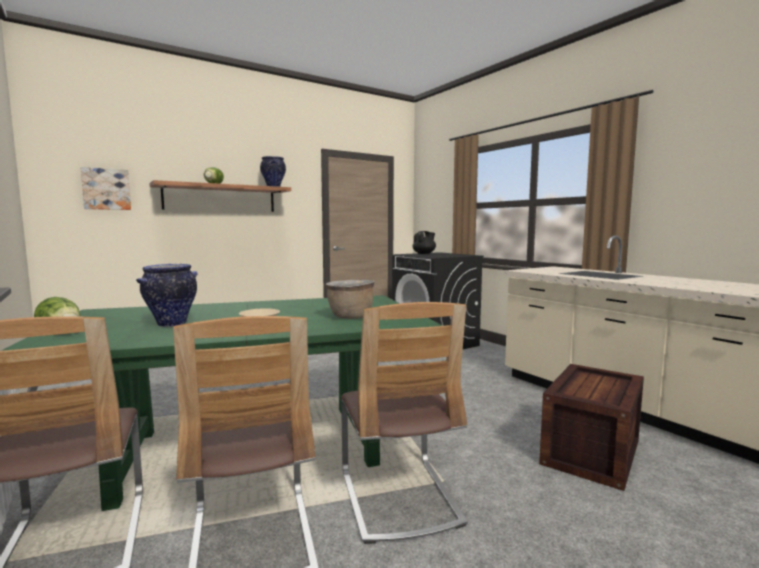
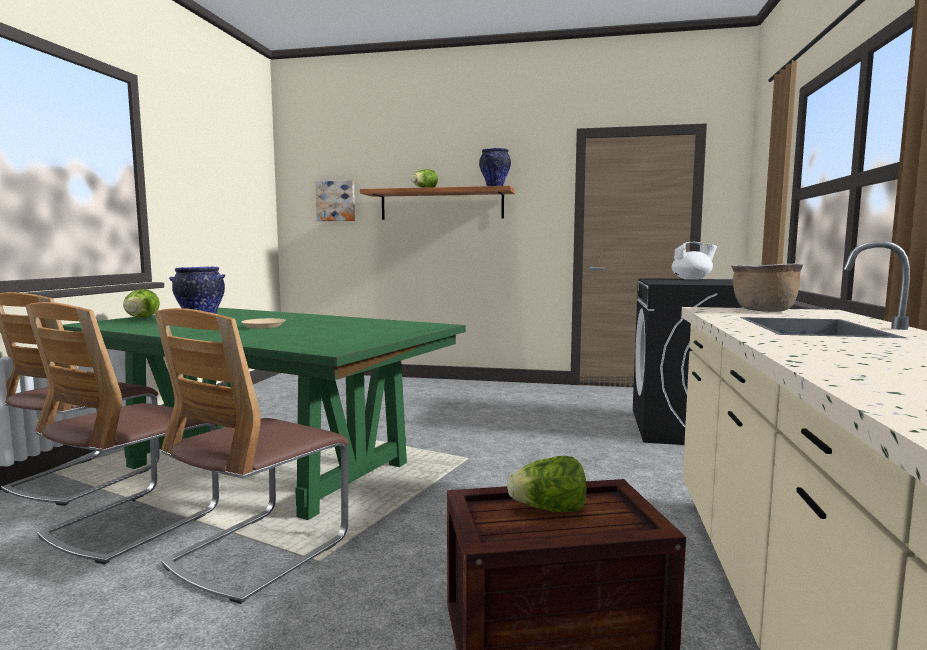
camera: 45 degrees right, 0 degrees up
(350, 317) = (314, 337): brown cooking pot -> brown cooking pot (763, 311)
(424, 253) = (692, 279): black teapot -> white teapot
(586, 385) = (549, 510): none -> lettuce

